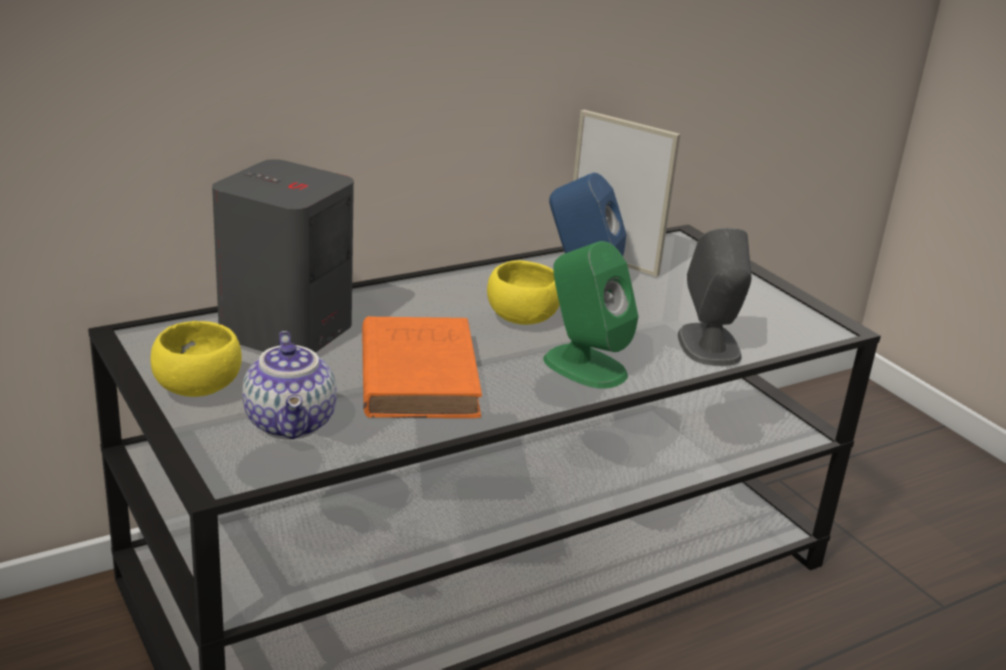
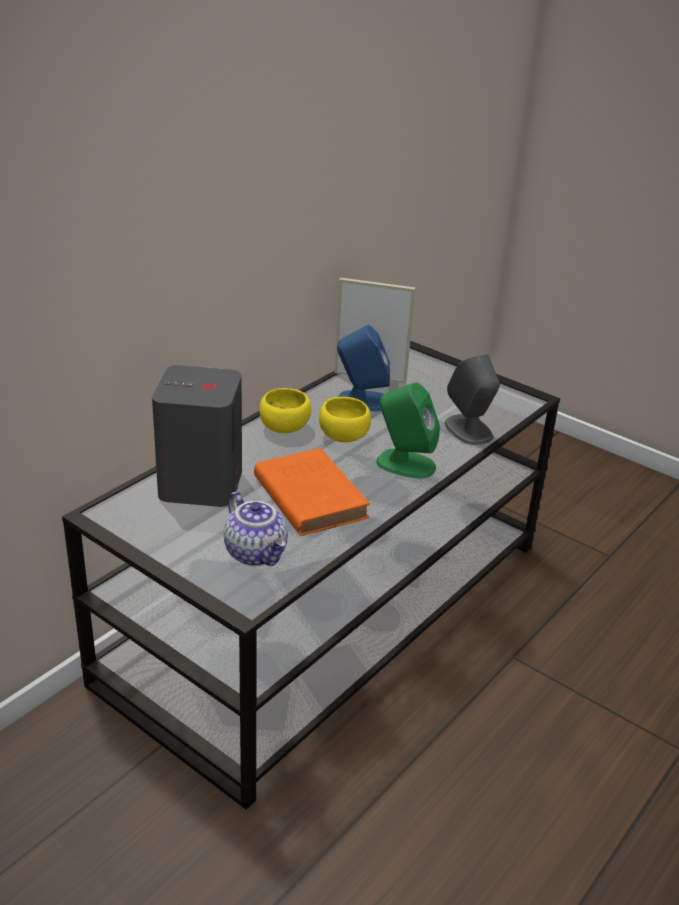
camera: 20 degrees left, 5 degrees up
(200, 388) = (179, 543): yellow bowl -> yellow bowl (286, 427)

